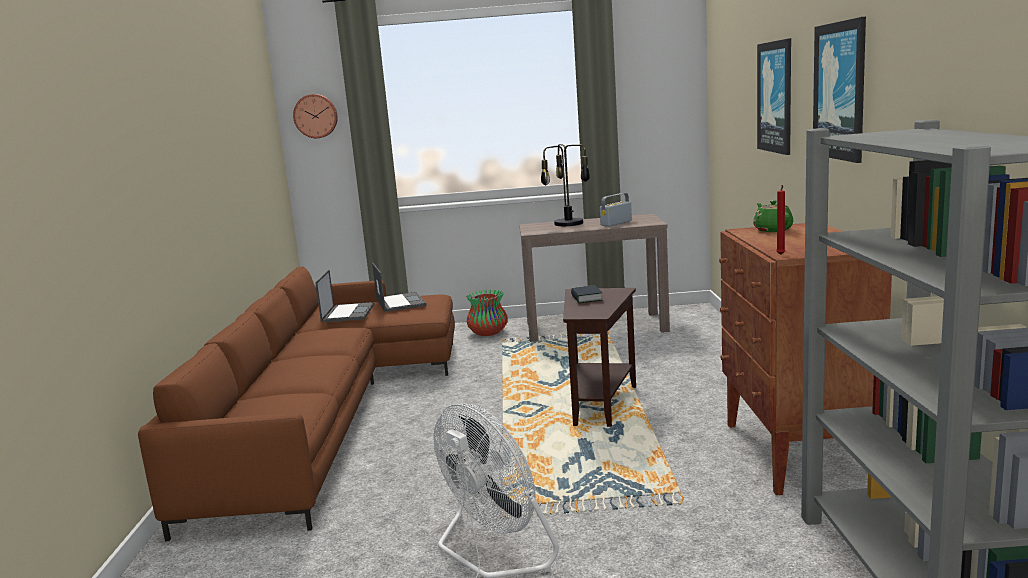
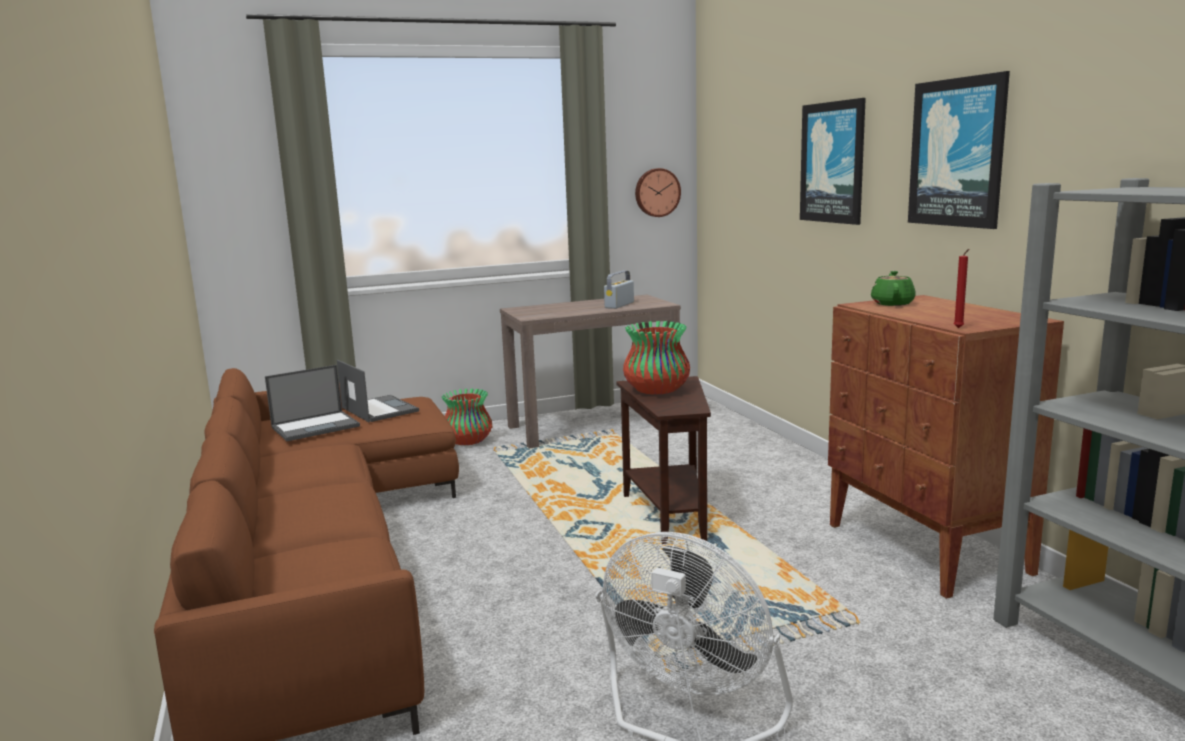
camera: 20 degrees left, 0 degrees up
(316, 116) = (231, 169): wall clock -> wall clock (657, 192)
(348, 313) = (316, 426): laptop -> laptop turned 75 degrees clockwise
(568, 223) = (561, 307): table lamp -> none
(586, 298) = (656, 391): book -> vase
(772, 230) = (892, 303): green teapot -> green teapot turned 45 degrees clockwise

